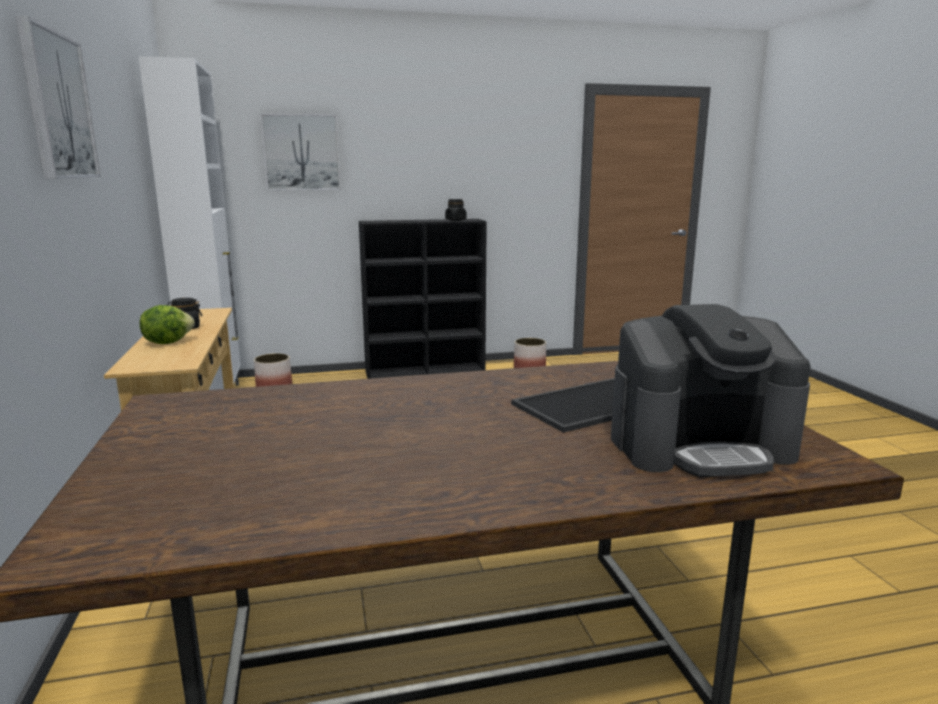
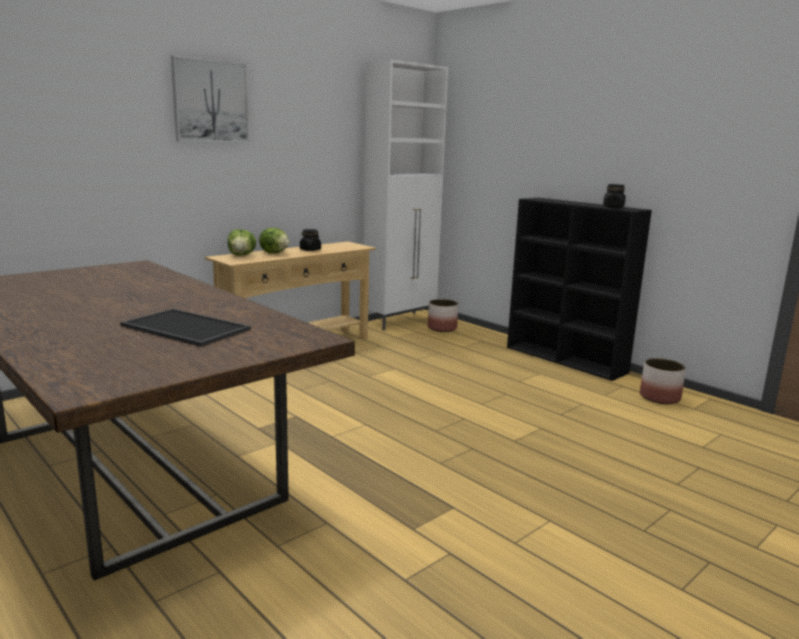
camera: 60 degrees right, 0 degrees up
(145, 357) = (241, 255): none -> lettuce
(301, 152) = (508, 131): picture -> none
(700, 445) = (106, 356): coffee machine -> none

